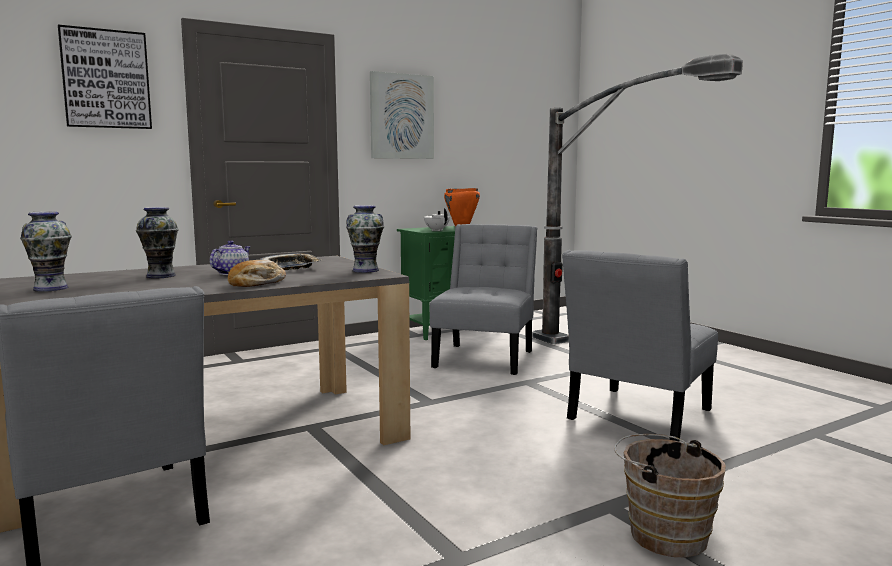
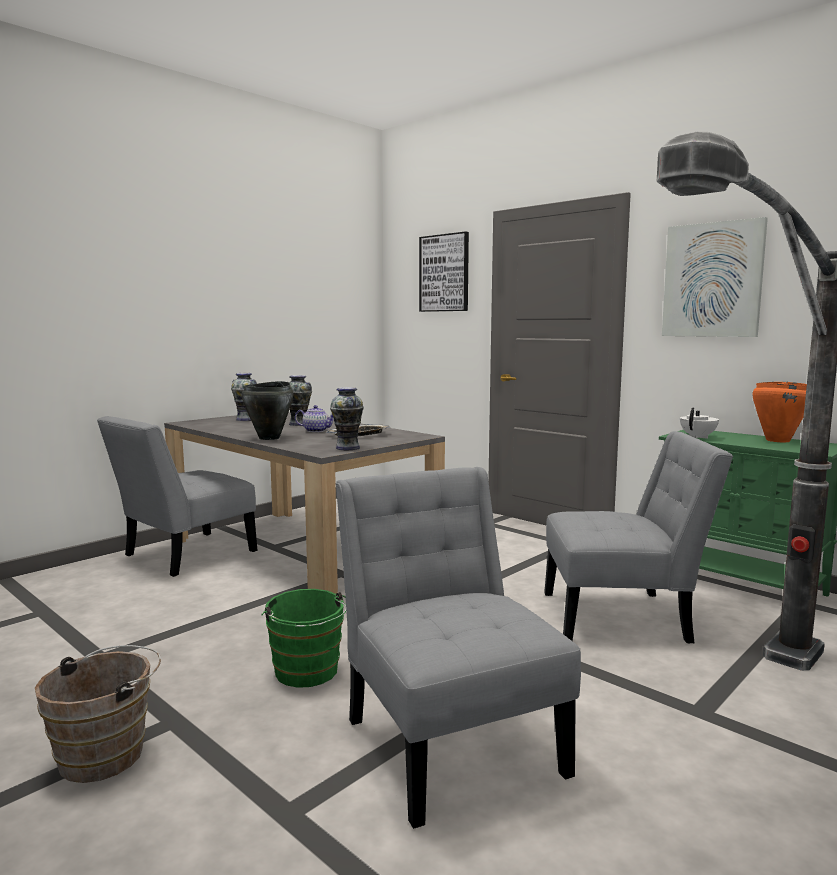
camera: 75 degrees right, 0 degrees up
(257, 283) = (270, 438): bread -> black cooking pot
(537, 451) = (307, 674): none -> green bucket
(636, 417) = (449, 739): grey chair -> grey chair turned 45 degrees clockwise

